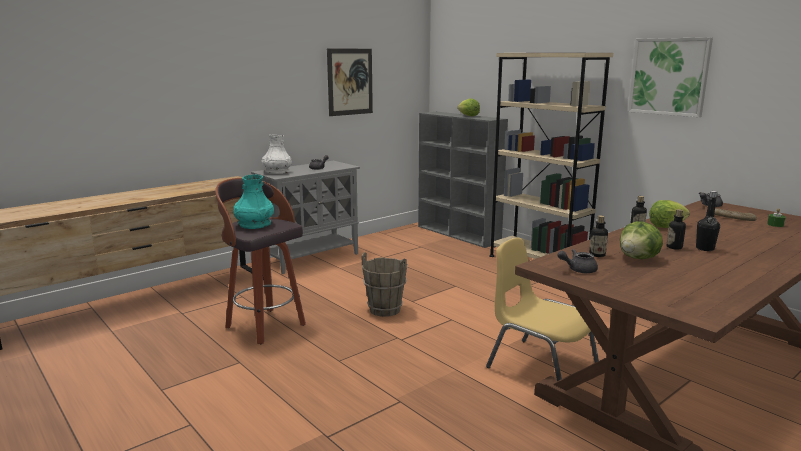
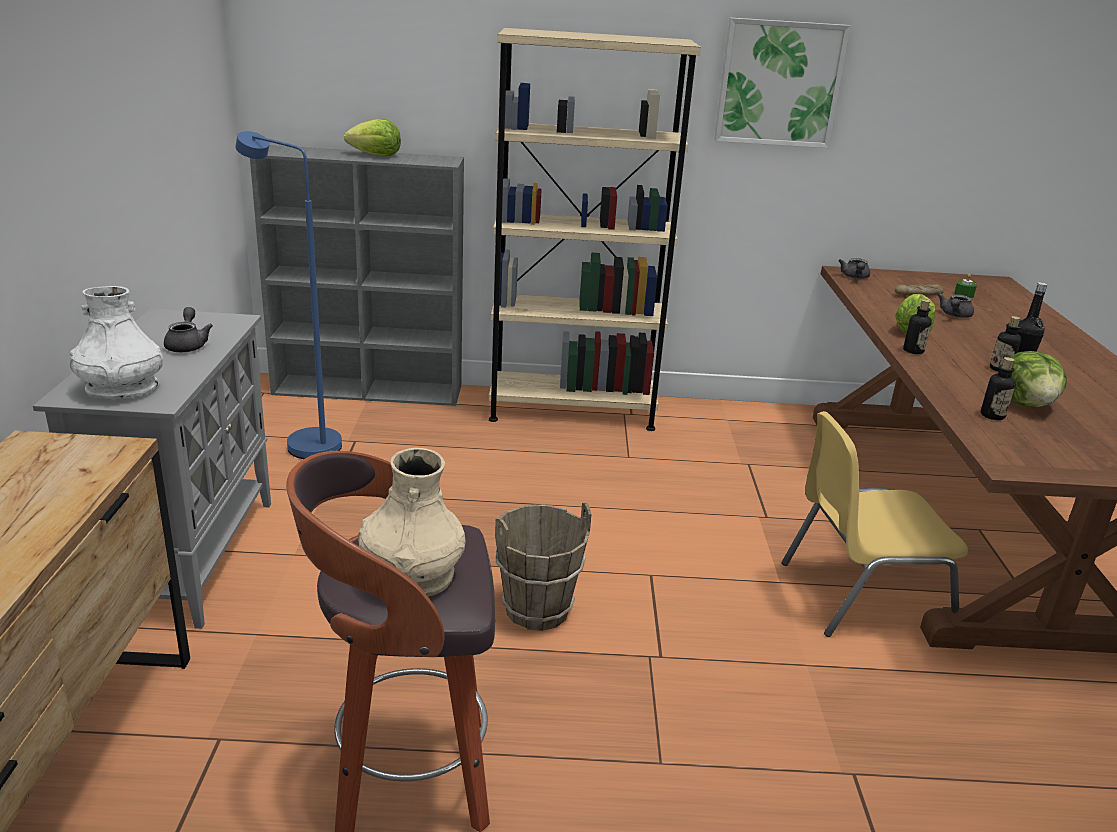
camera: 50 degrees left, 10 degrees up
(254, 224) = (412, 573): turquoise vase -> beige vase
(350, 82) = (140, 101): picture -> none
(402, 242) = (304, 442): none -> blue floor lamp
(578, 270) = (1046, 455): grey teapot -> grey teapot (954, 315)

